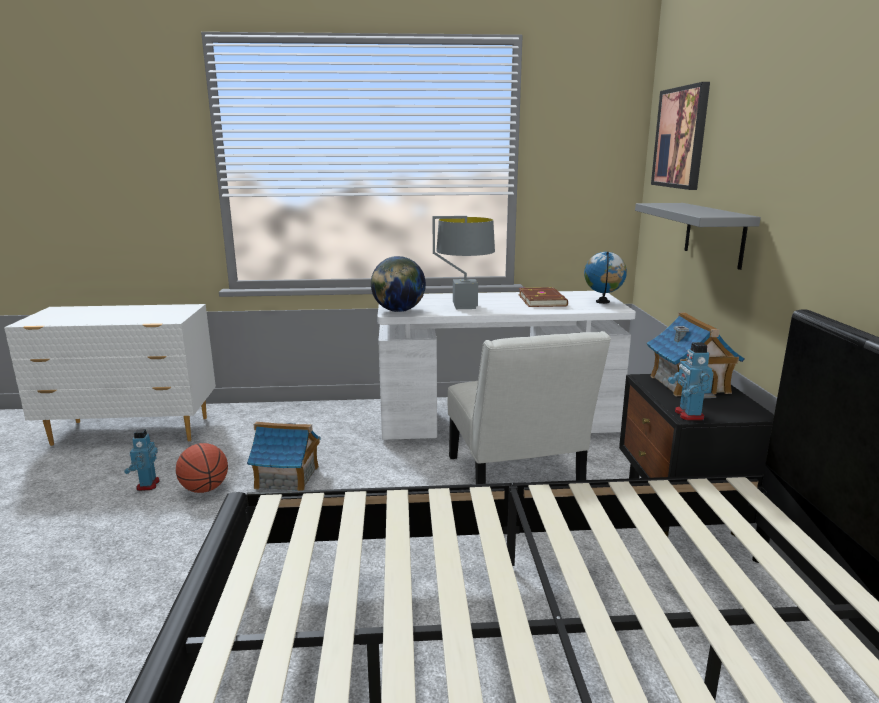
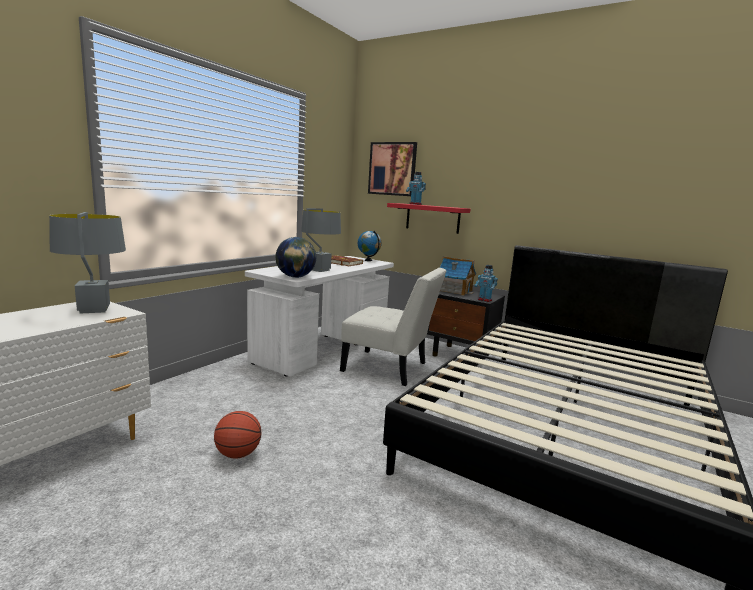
camera: 55 degrees left, 5 degrees down
(147, 485) = (180, 478): toy robot -> toy robot (415, 204)
(167, 313) = (94, 310): none -> grey table lamp
(287, 477) = (278, 420): toy house -> none
(714, 234) = (432, 218): grey shelf -> red shelf

